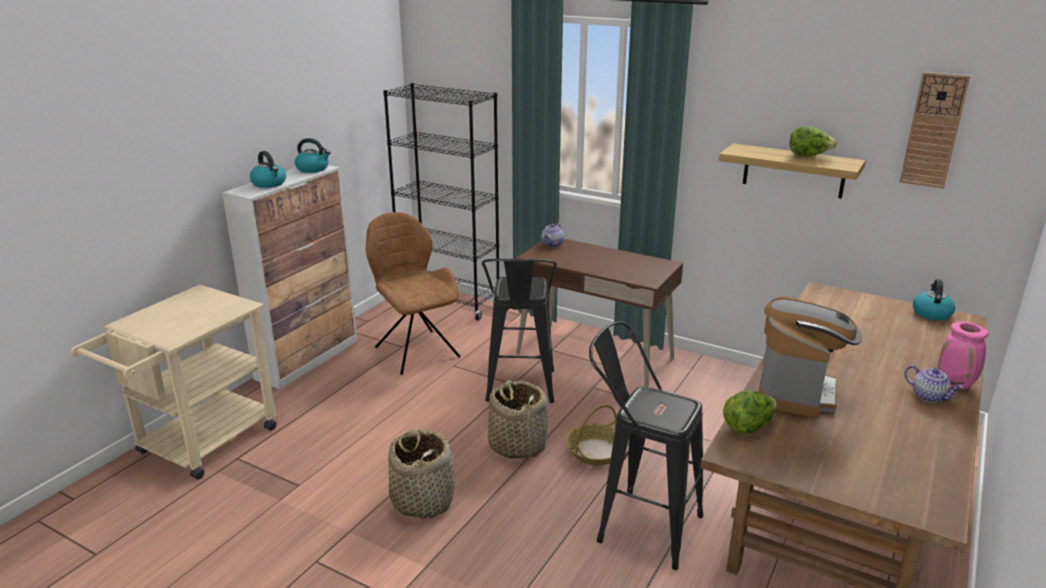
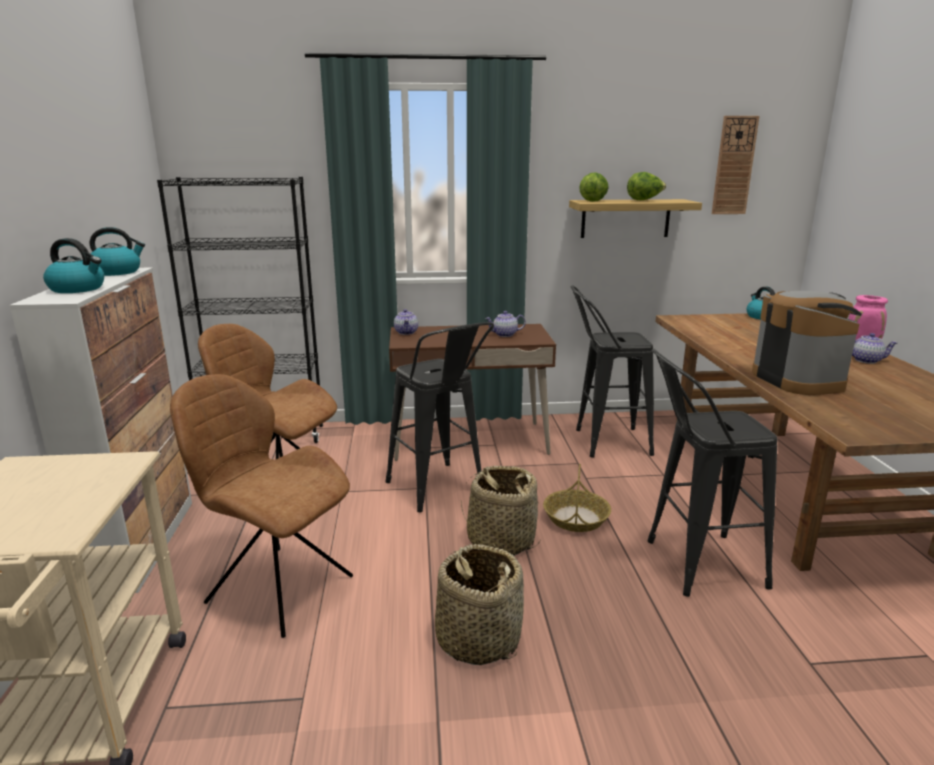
camera: 35 degrees left, 5 degrees down
(348, 417) = (276, 587): none -> brown chair
(628, 267) = (505, 334): none -> teapot
(713, 397) = (603, 442): none -> black stool
(748, 426) = (822, 412): lettuce -> lettuce (593, 201)

